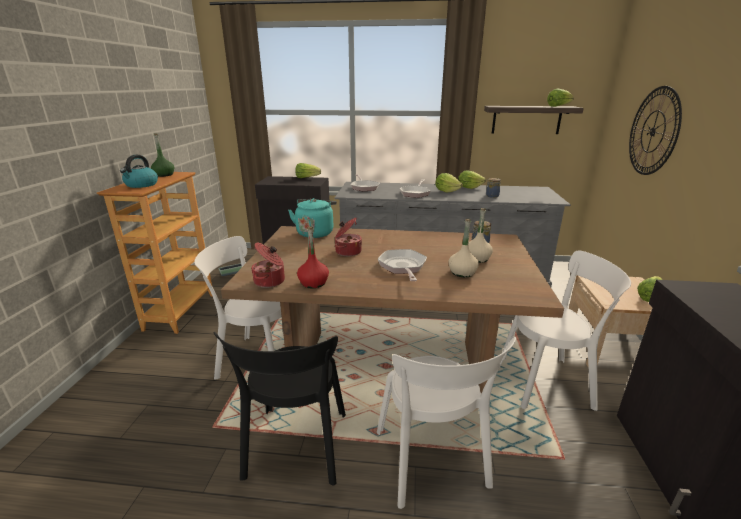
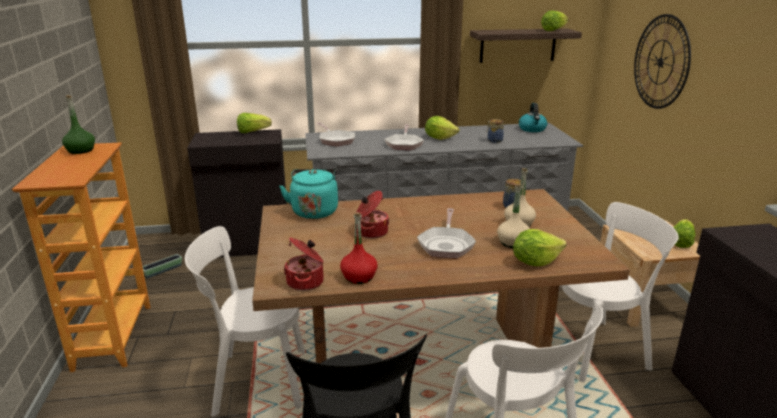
camera: 15 degrees left, 0 degrees up
(141, 185) = (66, 170): kettle -> kettle (532, 129)
(403, 267) = (446, 244): frying pan -> frying pan turned 150 degrees counterclockwise
(469, 188) = (462, 131): lettuce -> lettuce (535, 262)

